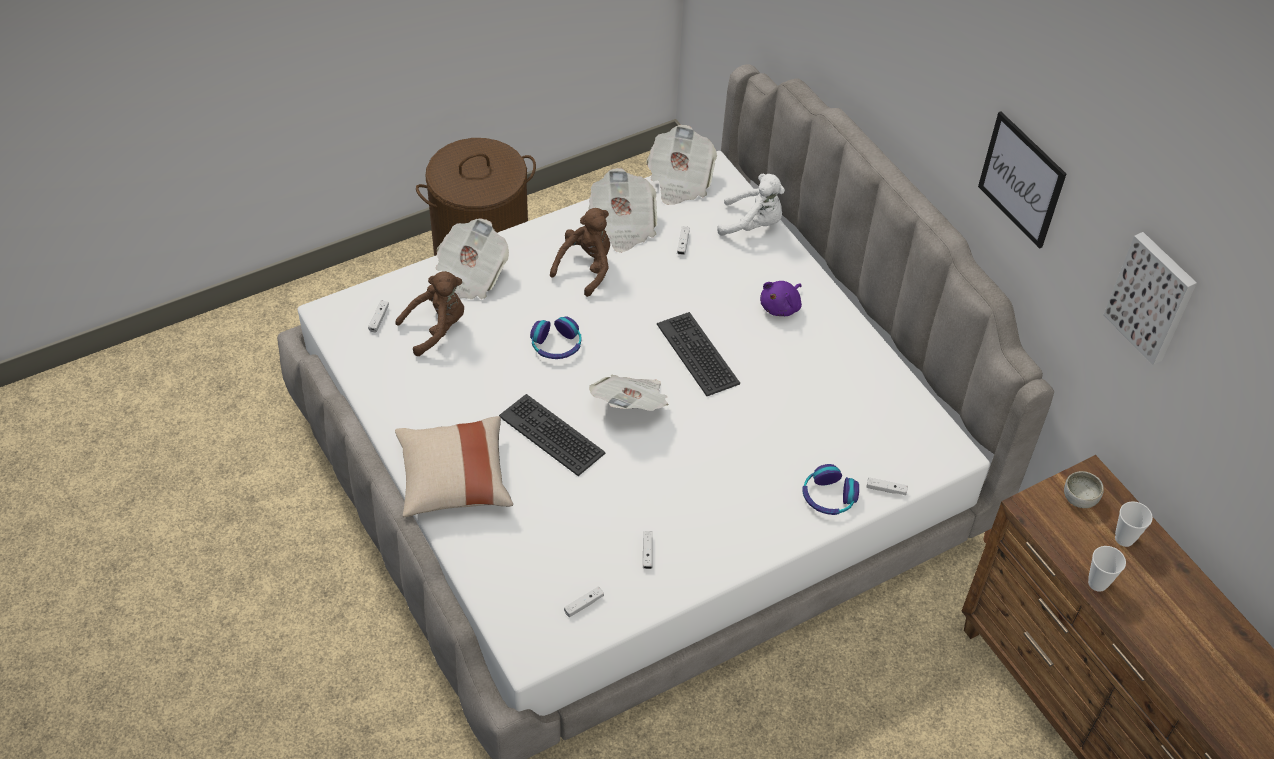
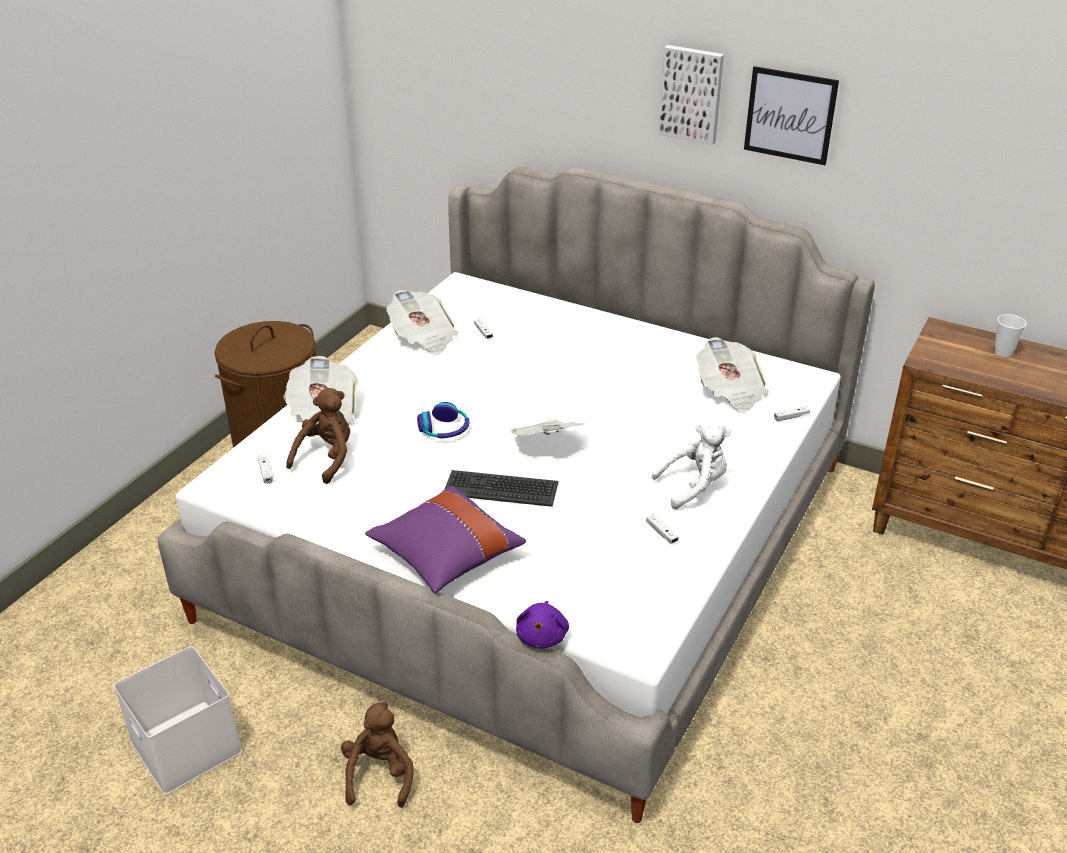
camera: 30 degrees left, 15 degrees down
(227, 519) = (183, 746): none -> white storage box
(454, 479) = (446, 555): beige pillow -> purple pillow
(583, 604) = (648, 592): white game controller -> none
(586, 268) = (420, 373): brown plush toy -> brown plush toy (379, 775)
(679, 181) = (442, 298): newspaper -> newspaper (730, 392)
(698, 354) = (565, 392): keyboard -> none
(753, 224) = (525, 303): white plush toy -> white plush toy (694, 486)
(781, 307) = (598, 342): purple plush toy -> purple plush toy (542, 636)
(828, 497) = (756, 438): headphones -> none
(1079, 498) = (949, 343): bowl -> none
(1097, 583) = (1019, 383): cup -> none
(1152, 297) = (957, 136): picture -> picture (692, 93)

